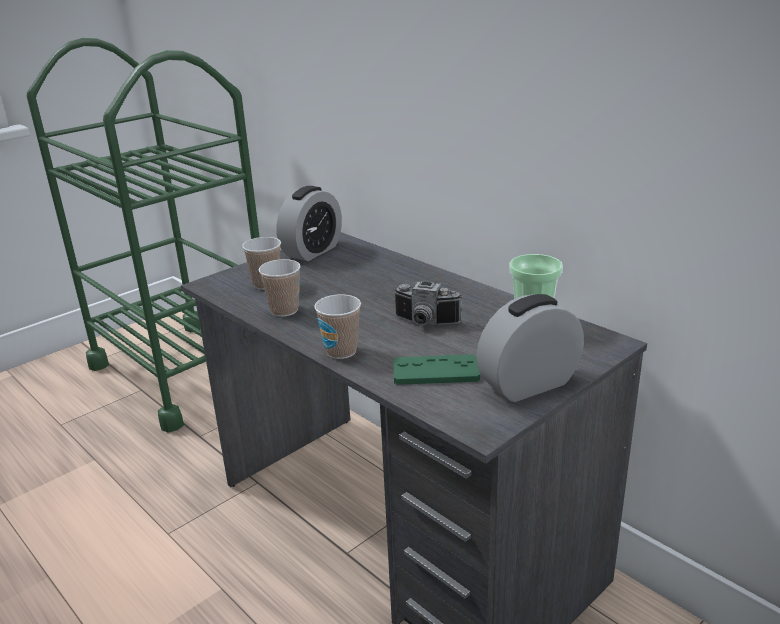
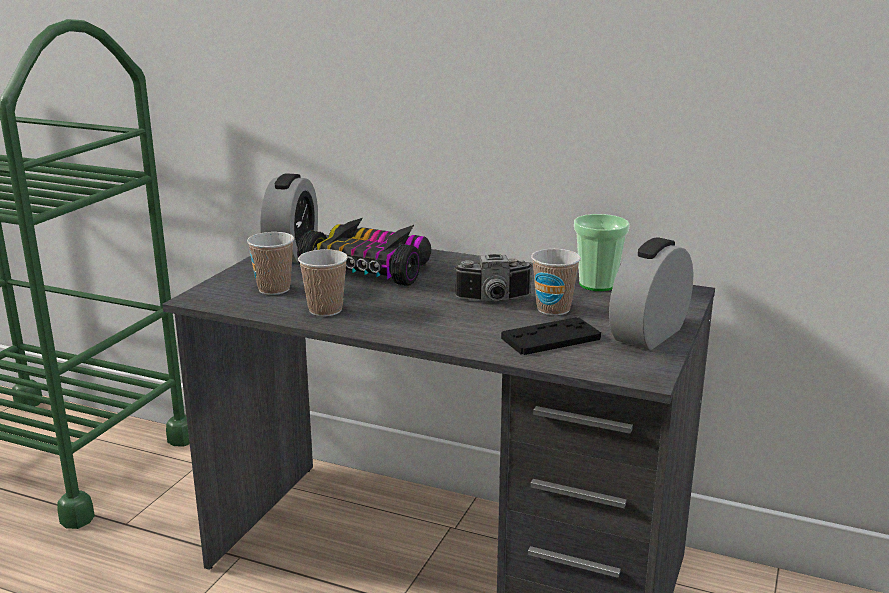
camera: 25 degrees left, 5 degrees down
(341, 351) = (434, 336): cup -> cup (553, 309)
(355, 275) = (370, 269): none -> toy car
(435, 371) = (550, 338): green game controller -> black game controller

